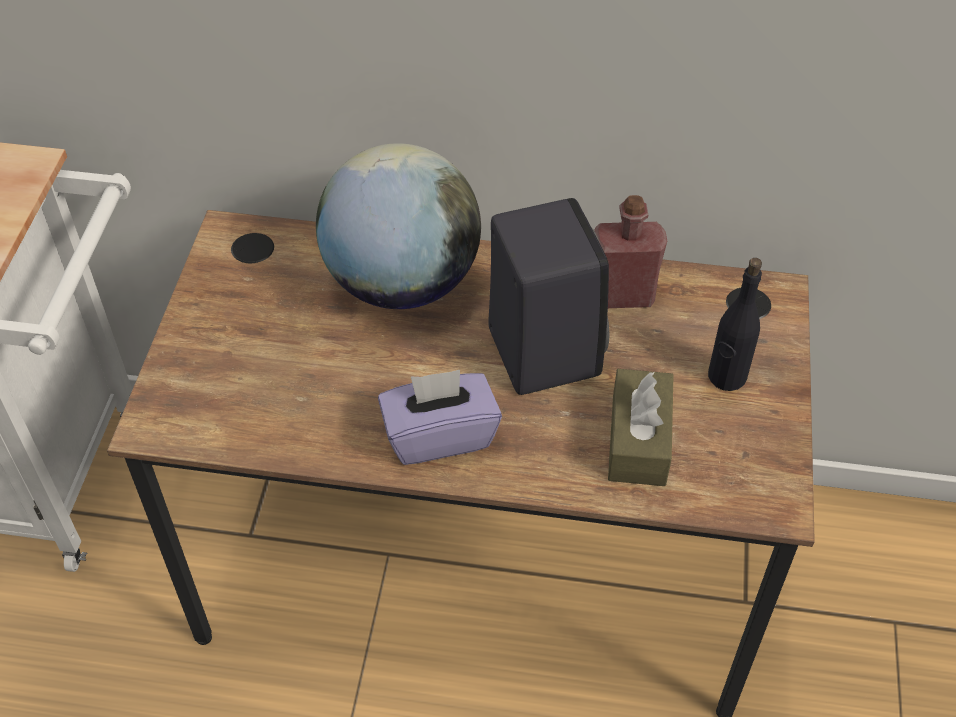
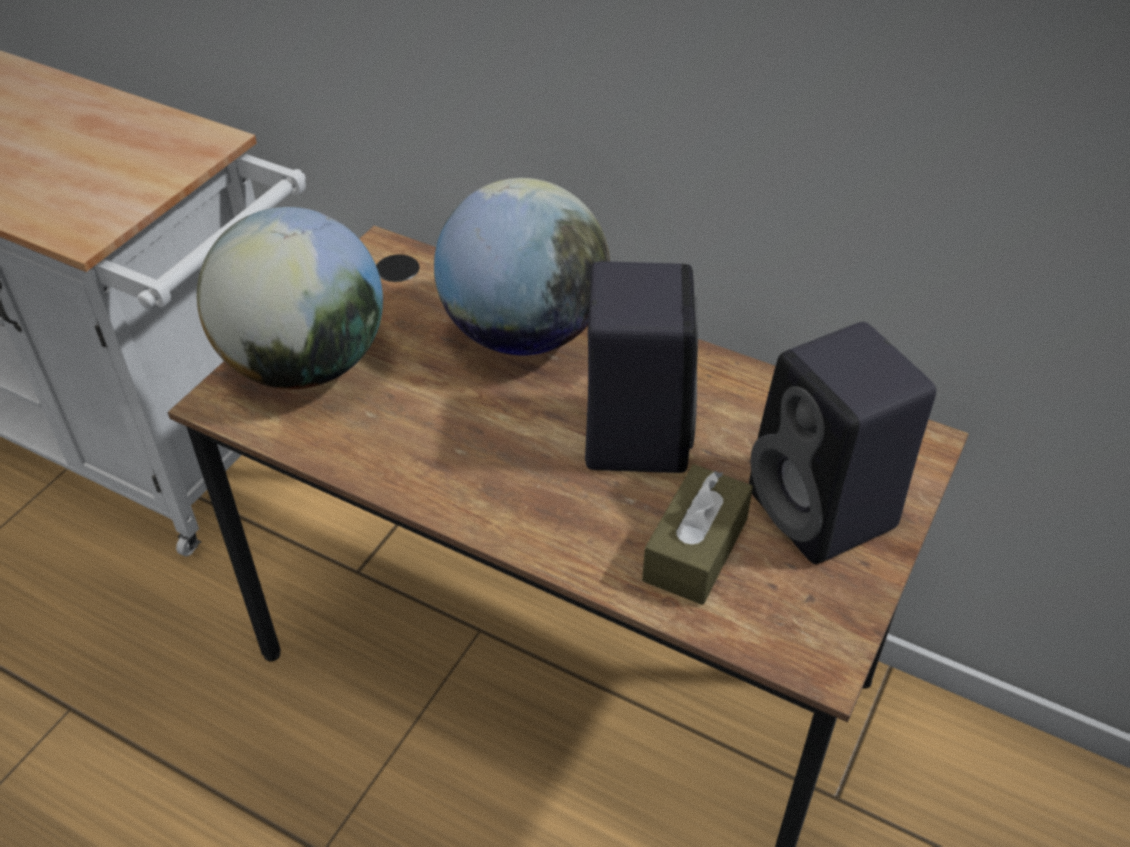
camera: 20 degrees right, 5 degrees down
(216, 367) = (306, 365): none -> globe
(439, 435) = (487, 486): purple tissue box -> none
(622, 296) = (746, 402): red bottle -> none
(726, 377) = (825, 512): black bottle -> black speaker

